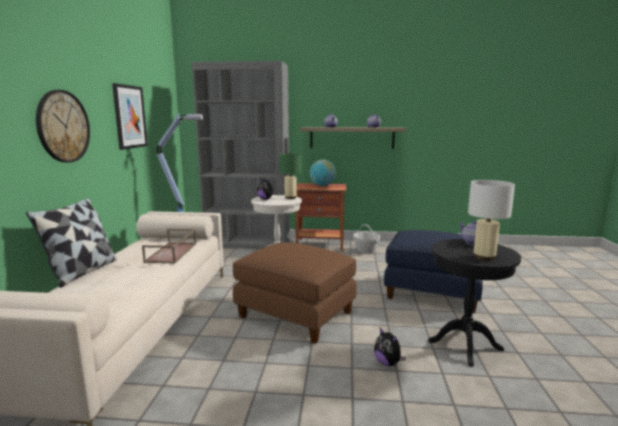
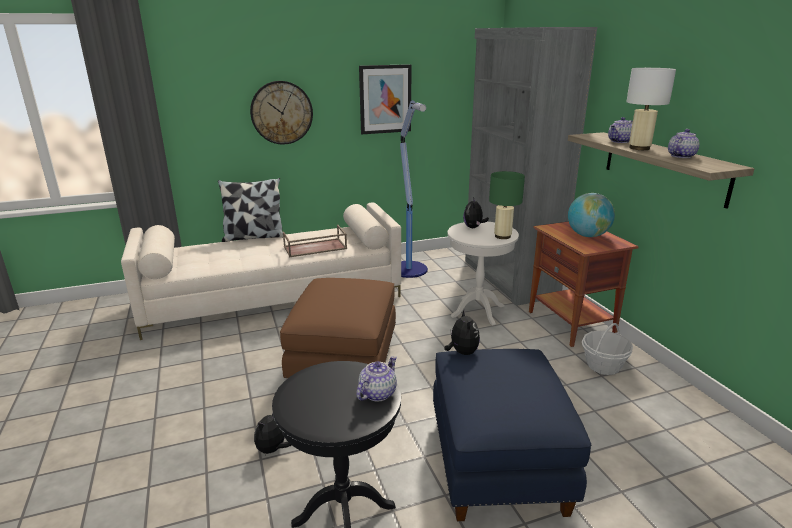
camera: 65 degrees right, 10 degrees up
(400, 240) = (462, 352): none -> plush toy
(485, 257) = (309, 406): white table lamp -> white table lamp (639, 148)

